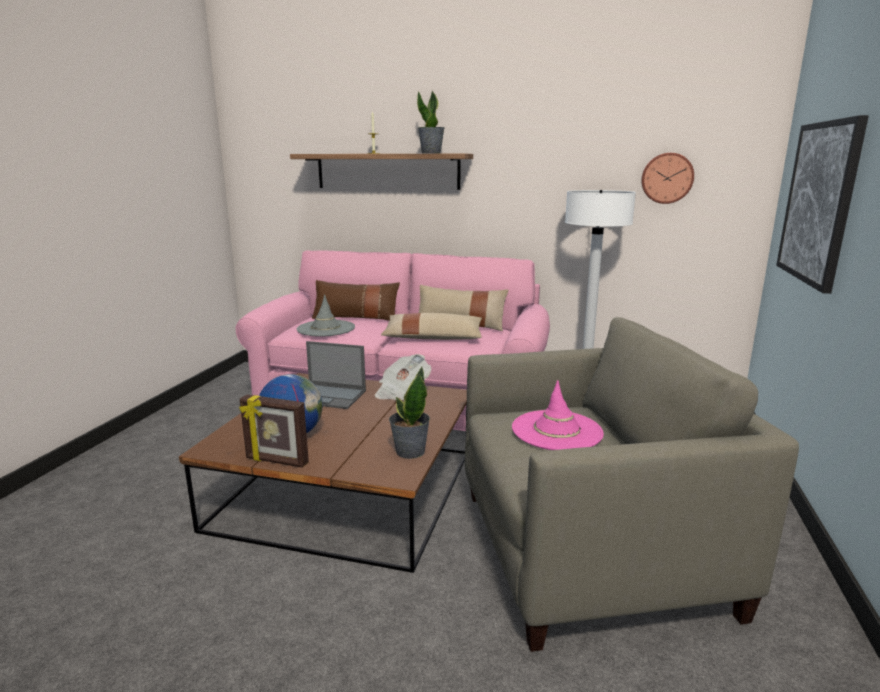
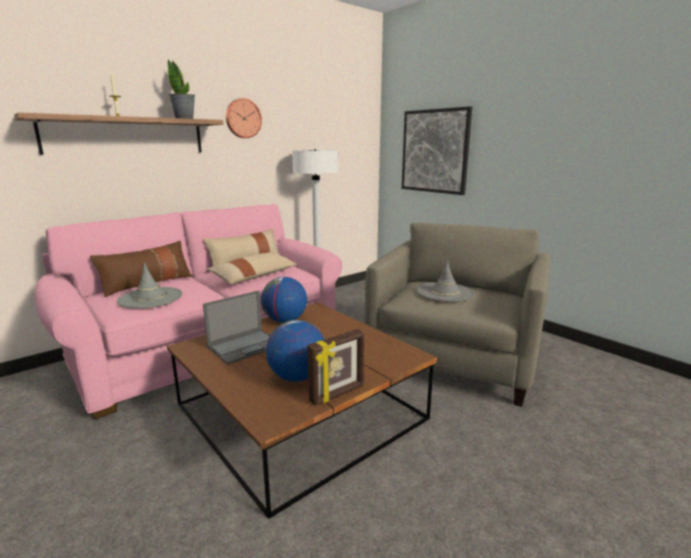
camera: 55 degrees left, 0 degrees up
(401, 392) = (285, 321): newspaper -> globe
(409, 451) = (383, 344): potted plant -> none
(557, 431) = (445, 292): pink hat -> grey hat
(667, 178) = (333, 141): wall clock -> wall clock (243, 118)

